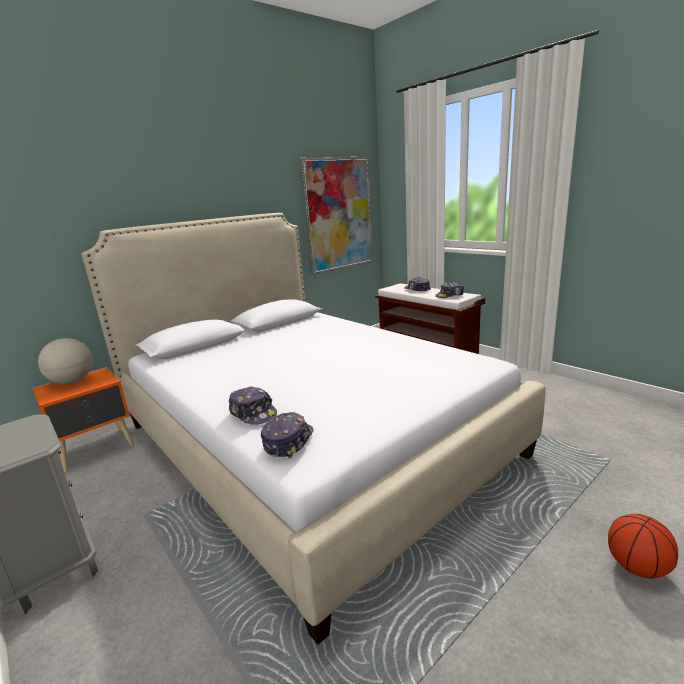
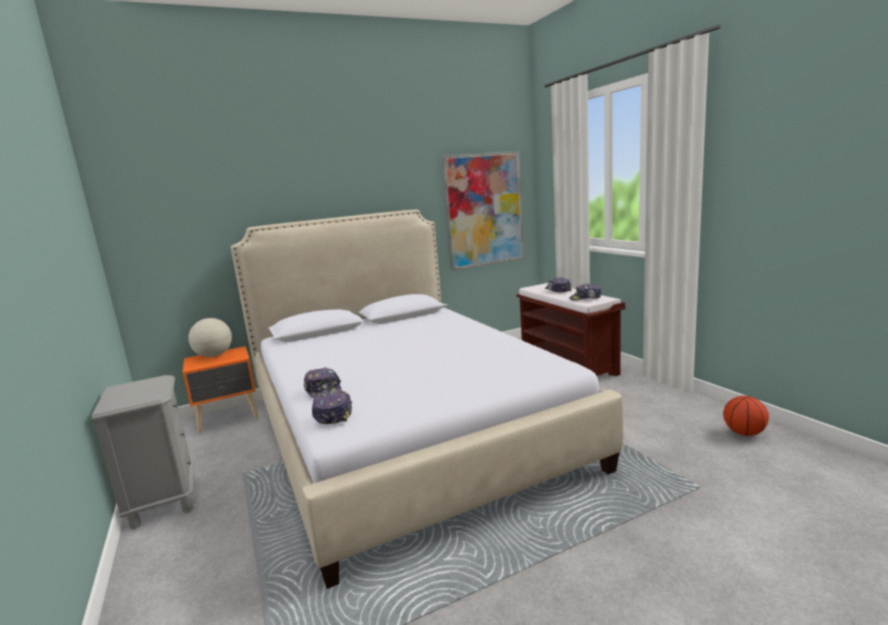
camera: 15 degrees right, 5 degrees down
(288, 441) = (333, 414): cap -> cap turned 45 degrees counterclockwise
(636, 567) = (653, 585): basketball -> basketball (744, 433)

